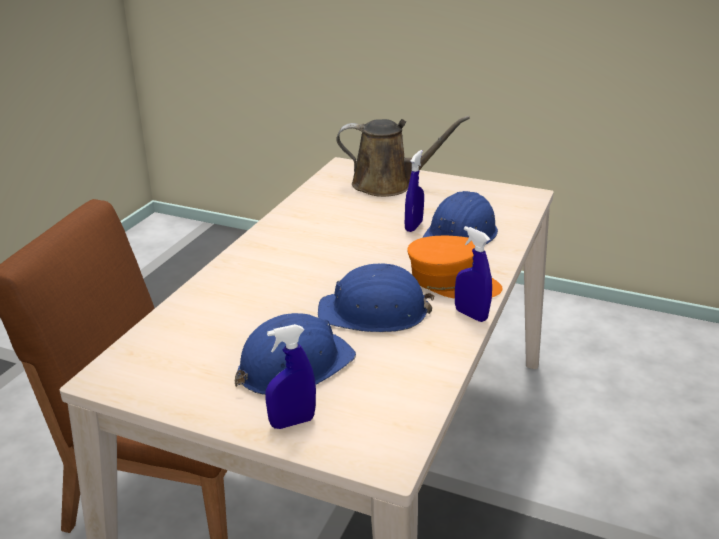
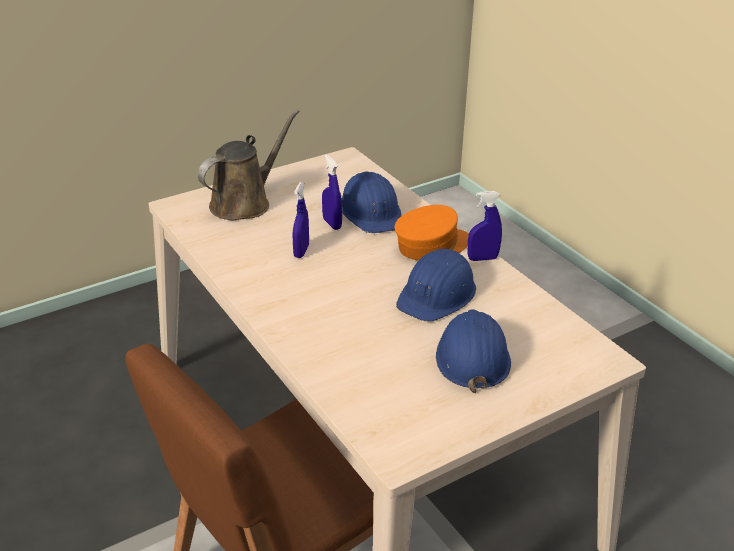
camera: 55 degrees left, 5 degrees up
(292, 422) = (539, 383): blue spray bottle -> blue spray bottle (301, 251)

